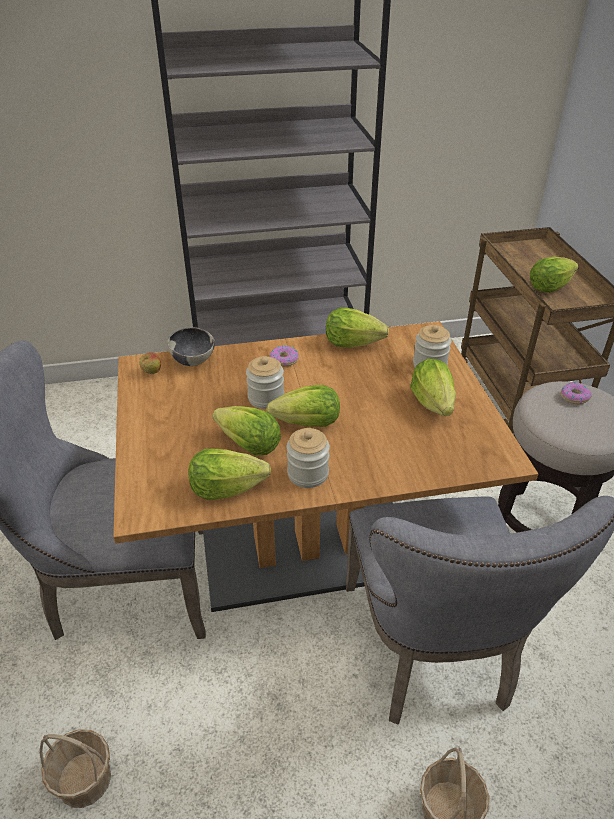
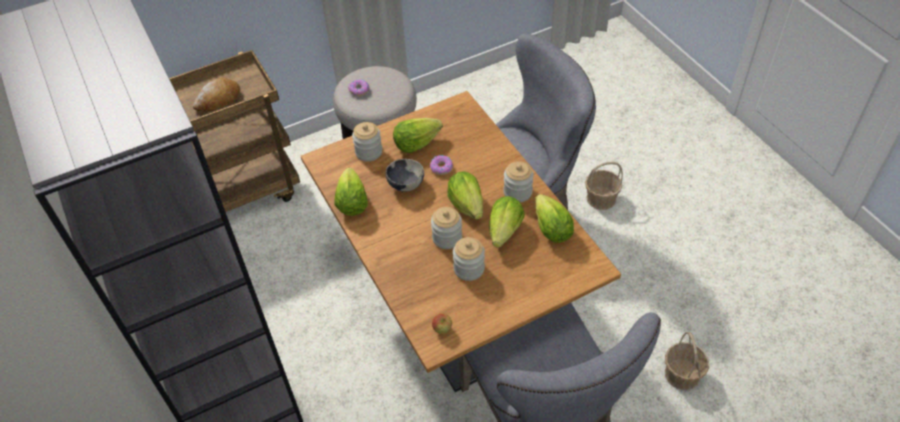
camera: 105 degrees left, 10 degrees up
(193, 360) = (414, 305): bowl -> bowl (405, 185)
(213, 405) = (469, 268): none -> jar
(284, 360) = (391, 241): donut -> donut (441, 167)
(549, 287) = (219, 100): lettuce -> bread

